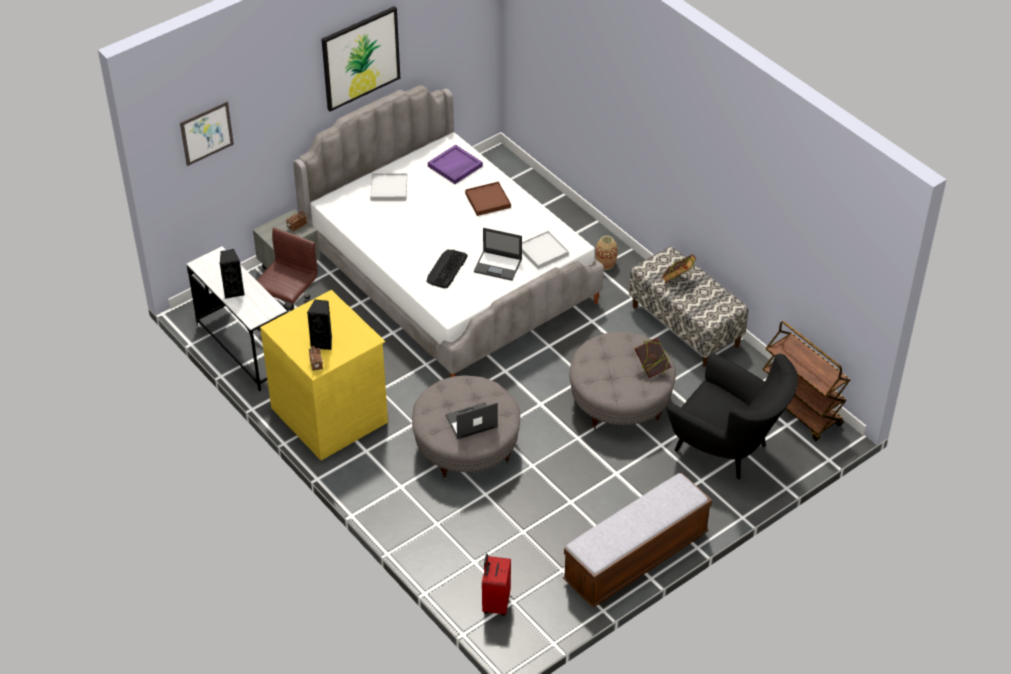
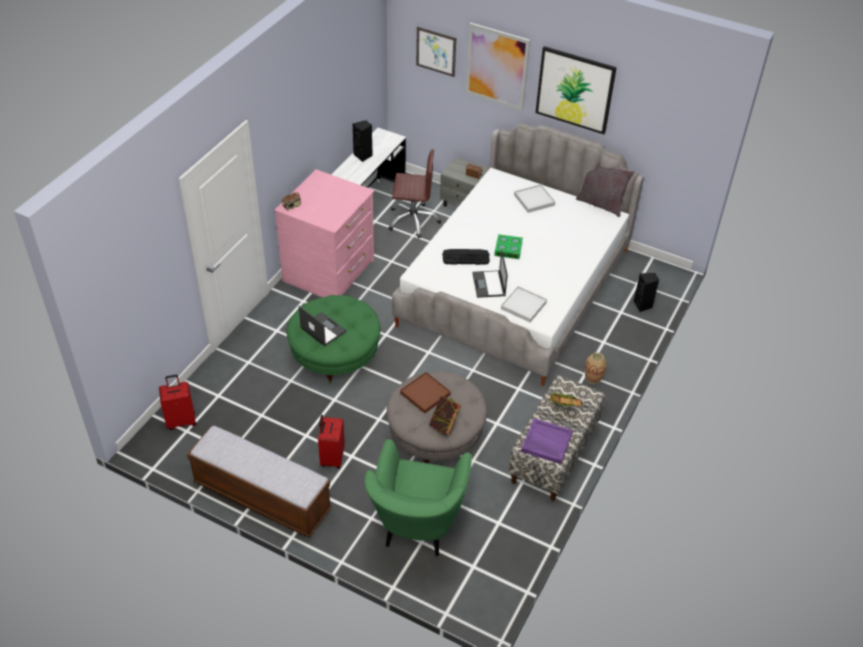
camera: 65 degrees right, 0 degrees up
(277, 96) = (497, 66): none -> picture
(323, 342) = (315, 202): black speaker -> black speaker (643, 305)
(331, 414) = (330, 271): yellow dresser -> pink dresser
(426, 144) = (601, 204): none -> grey pillow
(453, 234) = (508, 249): none -> book
(455, 166) = (587, 226): purple tray -> purple tray (546, 442)
(466, 446) = (335, 354): grey ottoman -> green ottoman
(488, 200) = (561, 256): brown tray -> brown tray (425, 394)
(611, 489) = (331, 458): none -> red suitcase
(727, 450) = (417, 528): black armchair -> green armchair
(800, 409) = (498, 572): brown cart -> none

